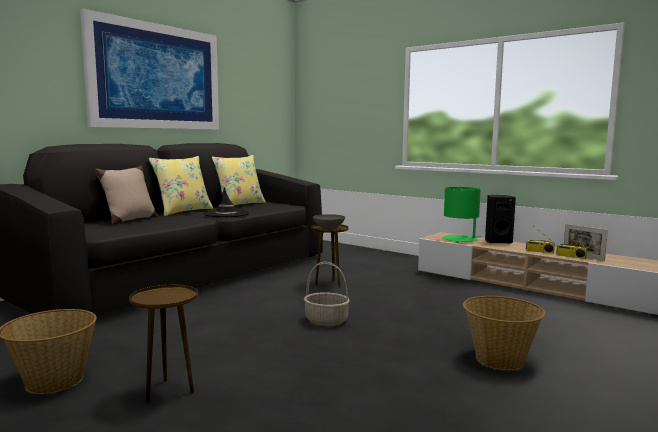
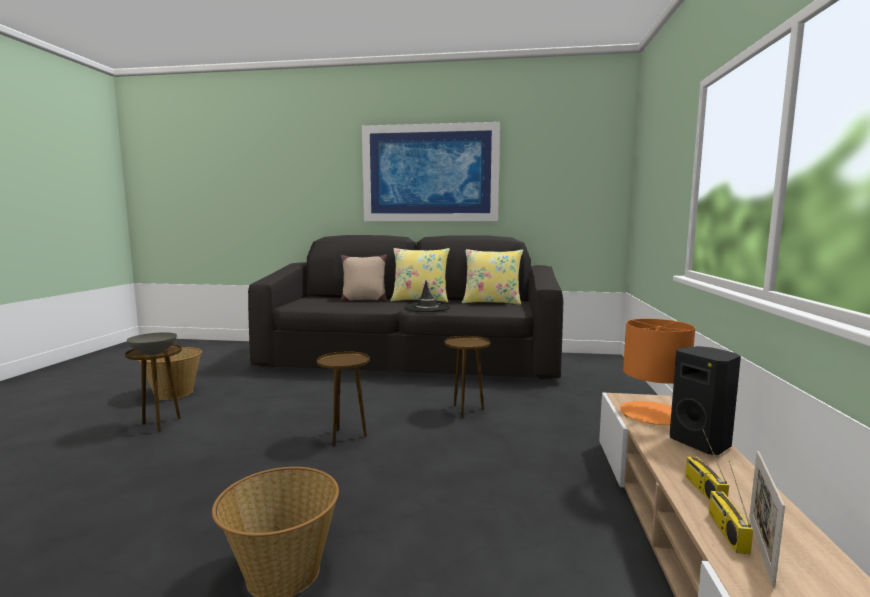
camera: 60 degrees right, 0 degrees up
(327, 320) = (345, 437): basket -> brown side table
(329, 229) = (464, 343): grey bowl -> grey bowl (154, 353)
(460, 239) = (653, 415): green table lamp -> orange table lamp

